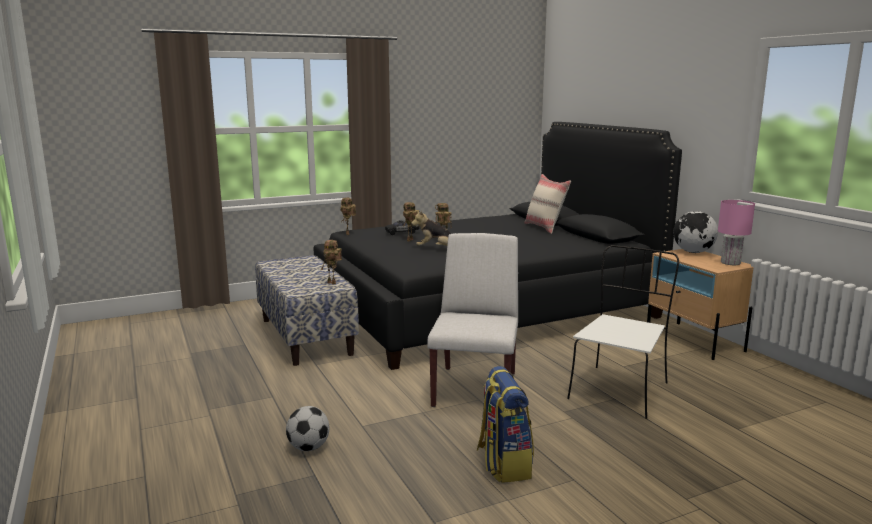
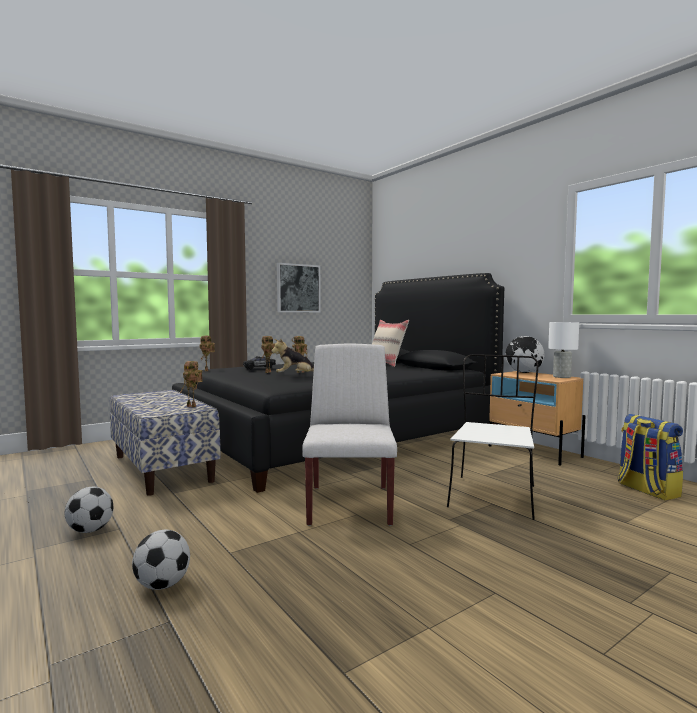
camera: 10 degrees left, 10 degrees down
(249, 396) = (90, 530): none -> football
(450, 131) = (298, 288): none -> picture
(503, 464) = (407, 582): backpack -> backpack (646, 490)
(730, 263) = (561, 377): pink table lamp -> white table lamp

